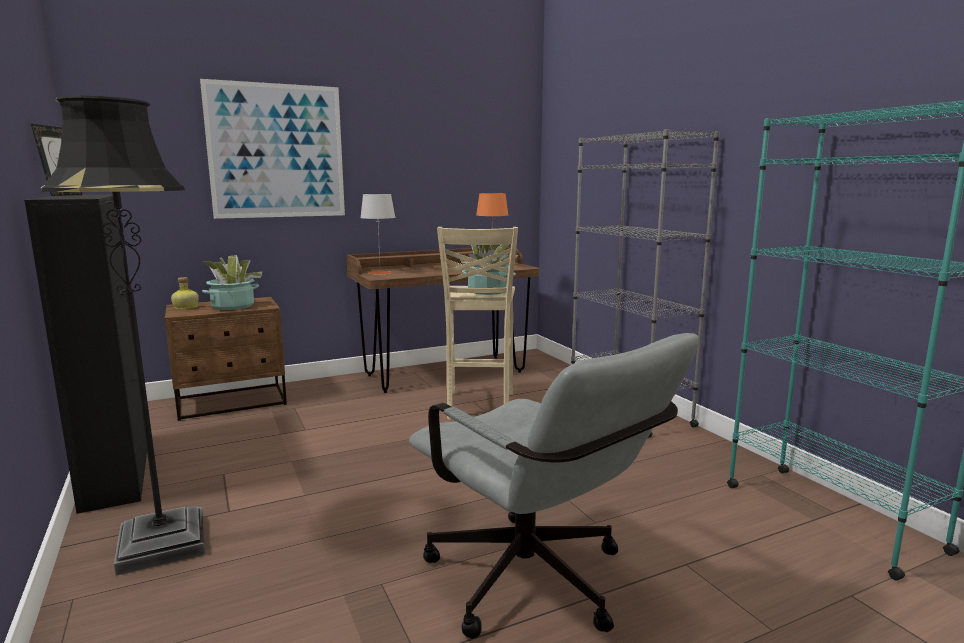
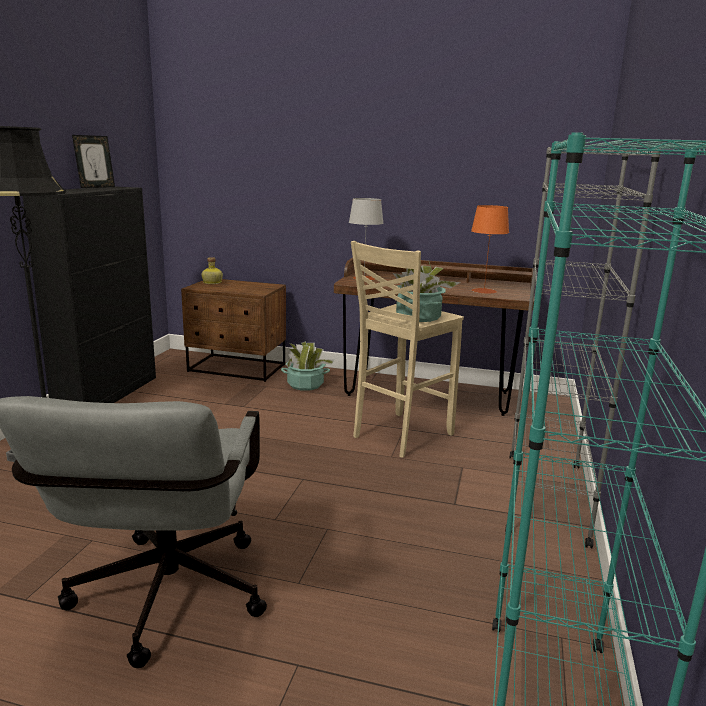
camera: 40 degrees right, 5 degrees up
(232, 306) = (239, 288): potted plant -> potted plant (305, 385)
(277, 151) = (303, 152): picture -> none

